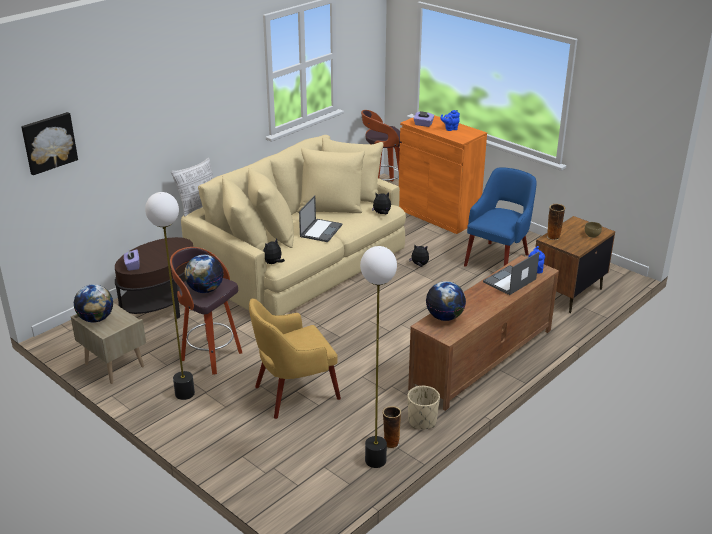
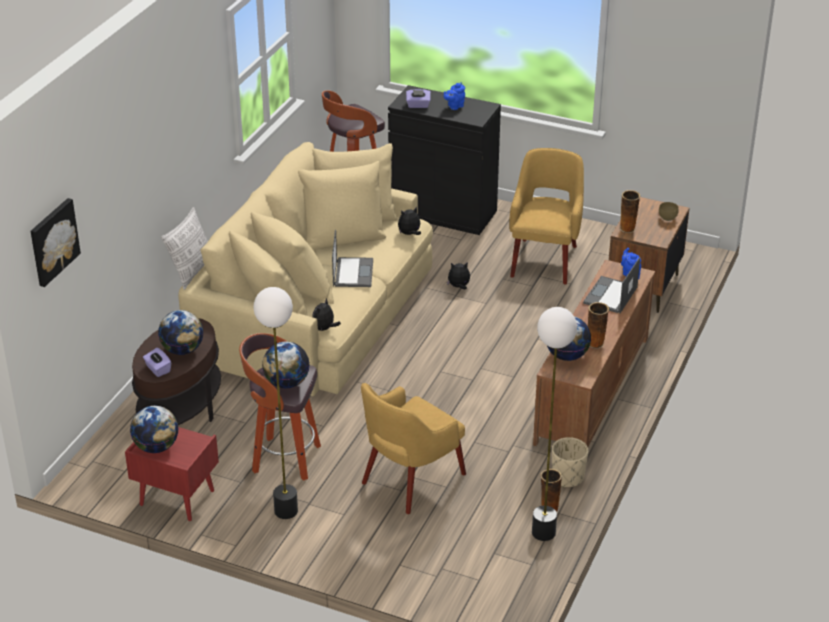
camera: 20 degrees left, 5 degrees up
(113, 365) = (176, 498): beige nightstand -> red nightstand
(159, 257) = (182, 350): none -> globe
(438, 215) = (443, 212): orange cabinet -> black cabinet
(475, 313) = (596, 344): none -> vase
(498, 259) = (545, 259): blue armchair -> yellow armchair

